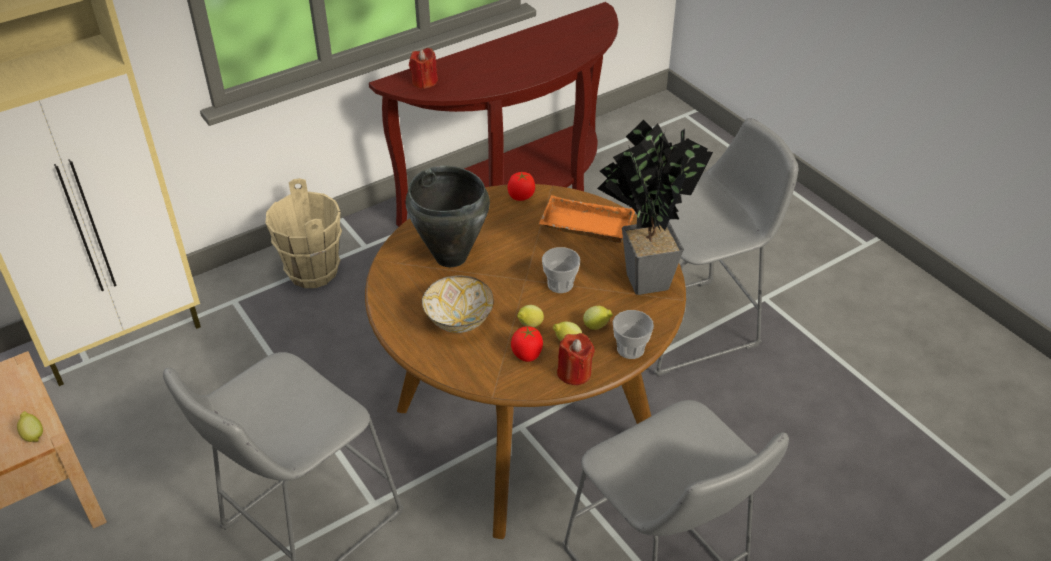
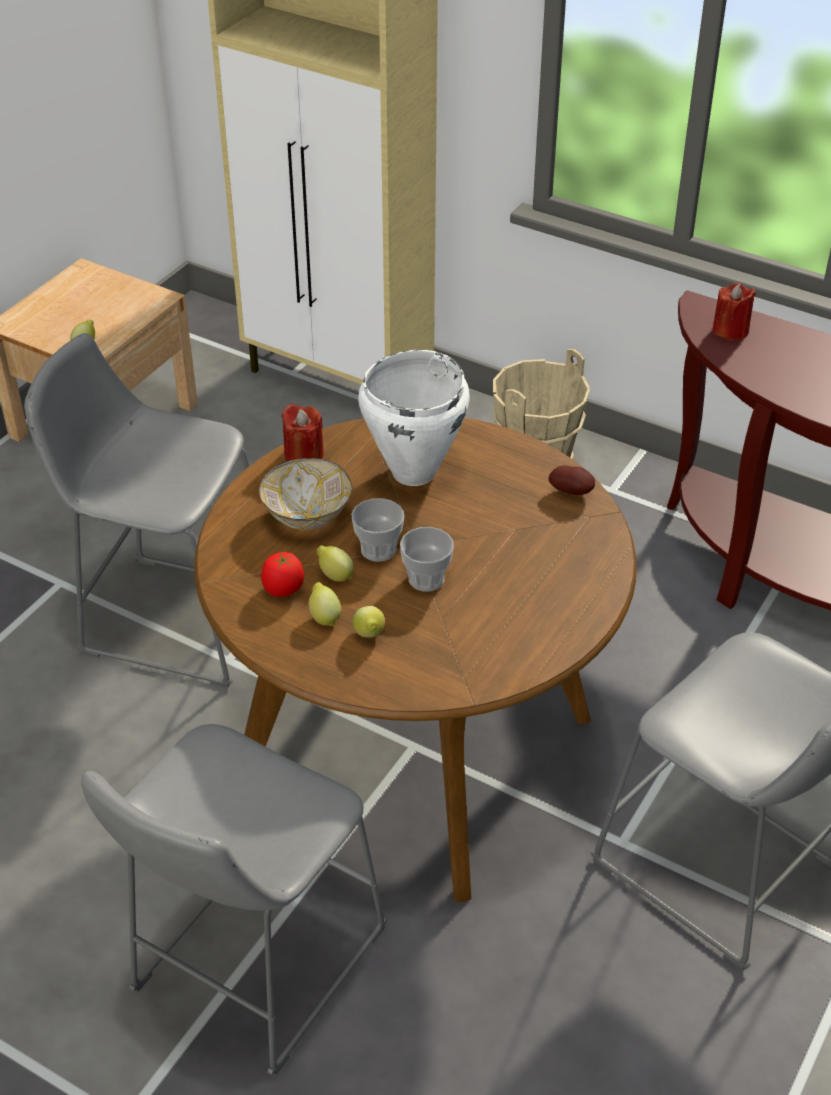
camera: 65 degrees right, 0 degrees up
(450, 257) = (412, 472): black cooking pot -> white cooking pot
(521, 197) = (572, 491): tomato -> potato
(574, 373) = (275, 639): red candle -> red candle (304, 455)
(585, 226) = (556, 567): orange tray -> none
(630, 349) = (346, 678): cup -> cup (378, 549)
(639, 279) = (486, 650): potted plant -> none

